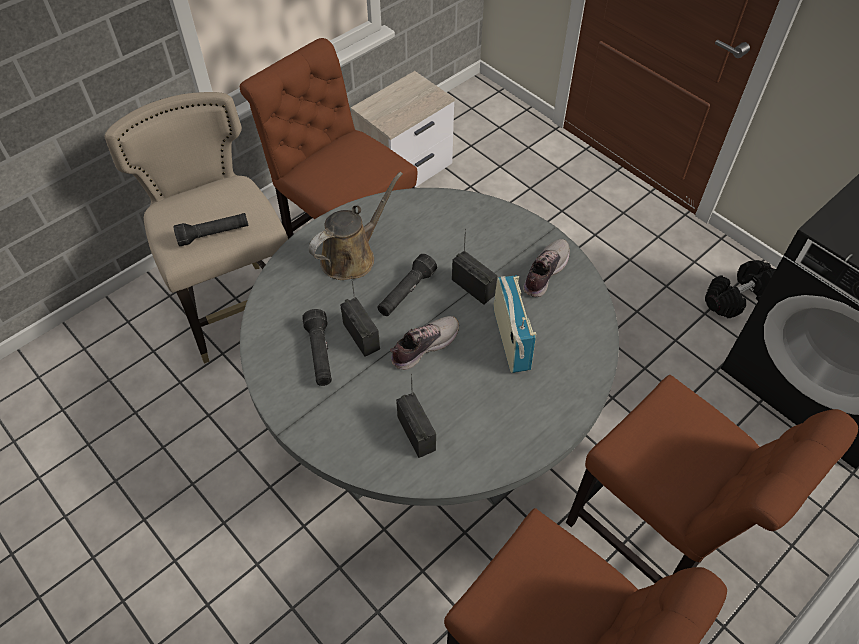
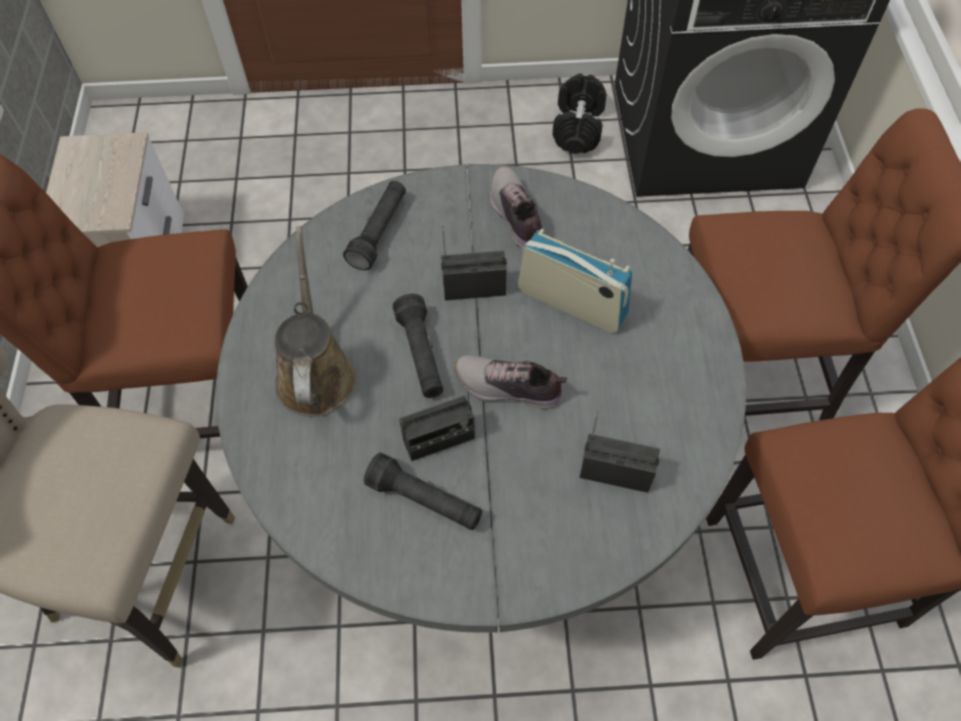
camera: 50 degrees left, 5 degrees up
(214, 234) = (108, 504): black flashlight -> black flashlight (379, 232)
(361, 336) = (439, 439): radio -> radio turned 150 degrees clockwise
(423, 346) = (508, 388): shoe -> shoe turned 75 degrees counterclockwise

